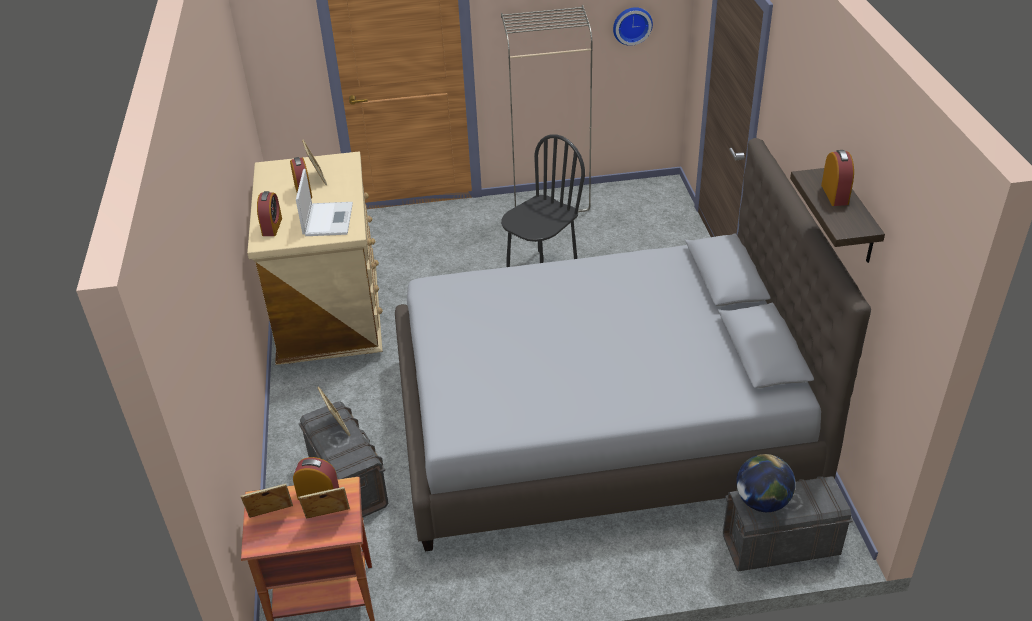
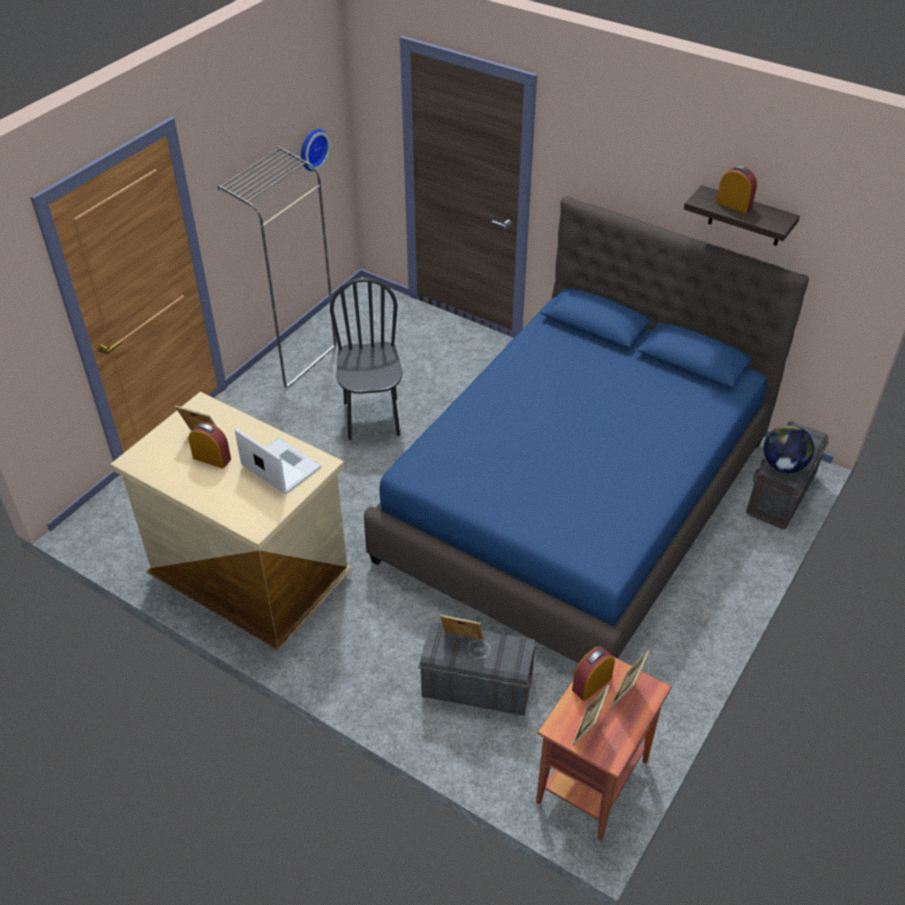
camera: 50 degrees left, 5 degrees up
(272, 226) = (240, 507): alarm clock -> none
(600, 422) = (576, 499): grey bed -> blue bed

